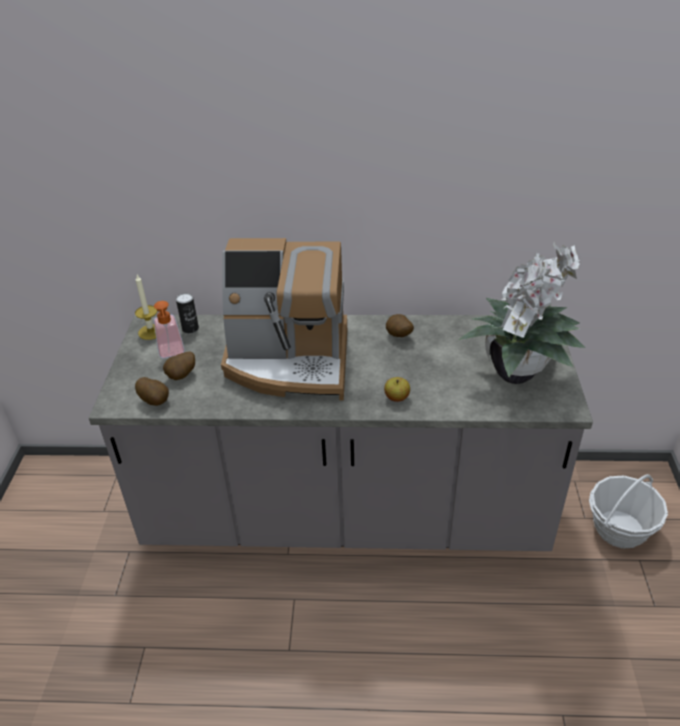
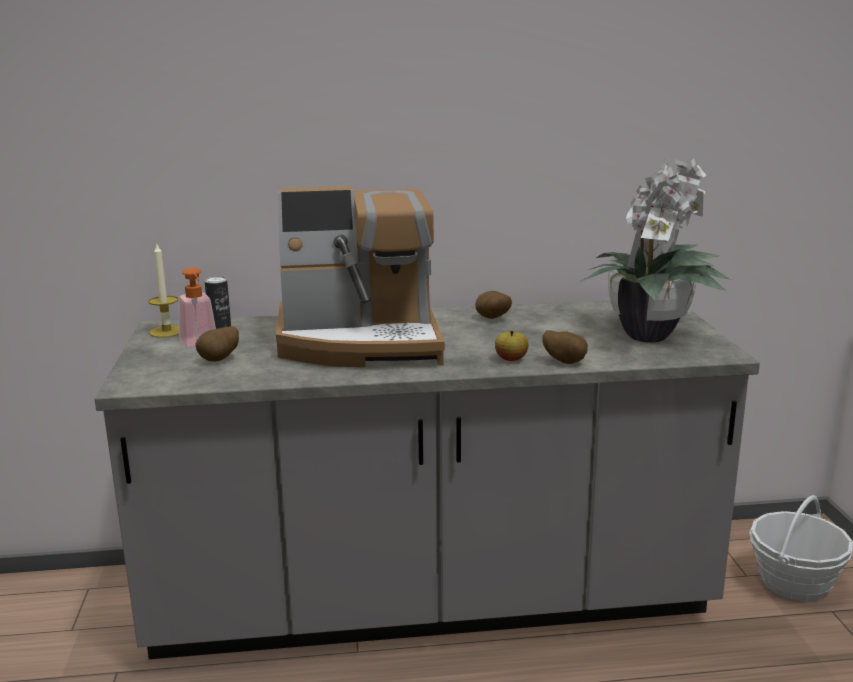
camera: 10 degrees left, 20 degrees down
(155, 401) = (188, 379): potato -> potato (565, 362)

